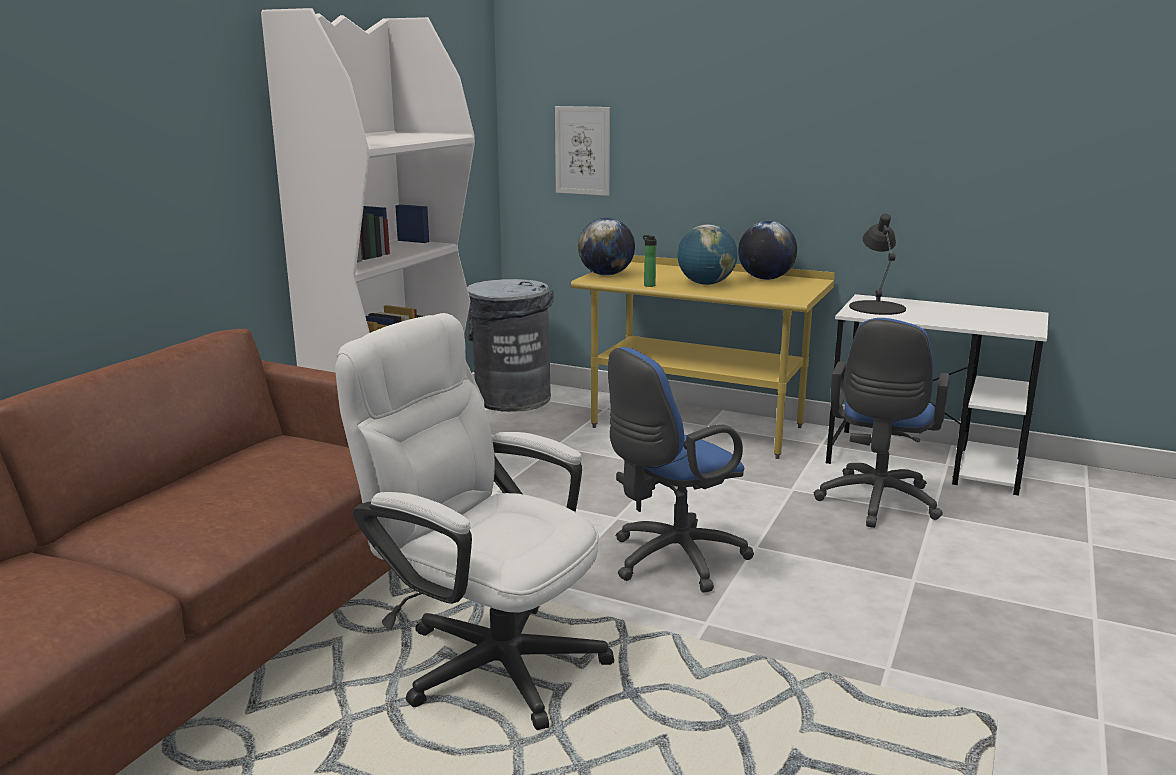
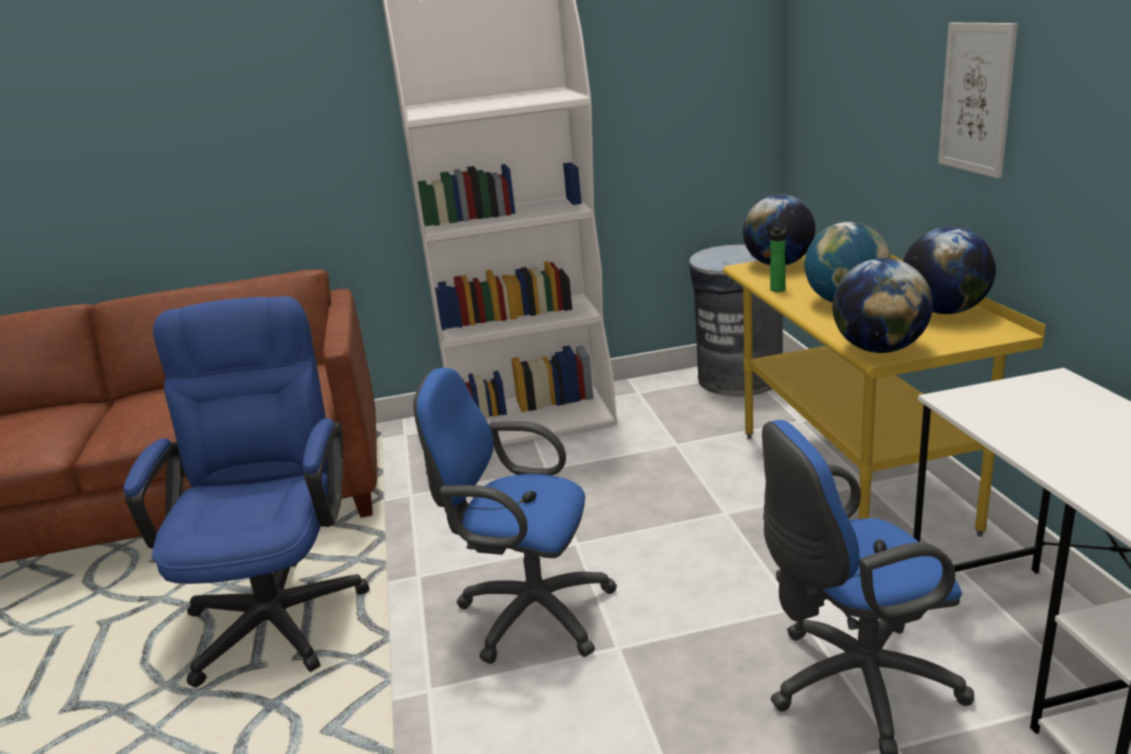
camera: 55 degrees right, 5 degrees up
(485, 657) = (280, 608): white office chair -> blue office chair
(582, 150) = (834, 101): picture -> picture (976, 98)
(787, 297) = (879, 349): none -> globe
(877, 307) = (1023, 401): black table lamp -> none

